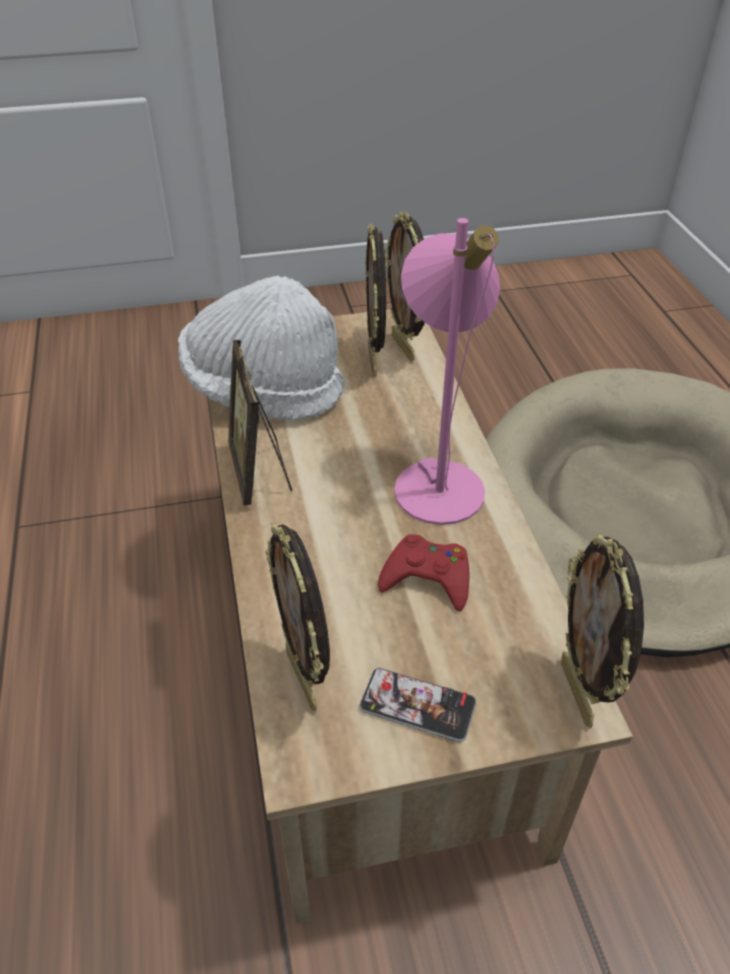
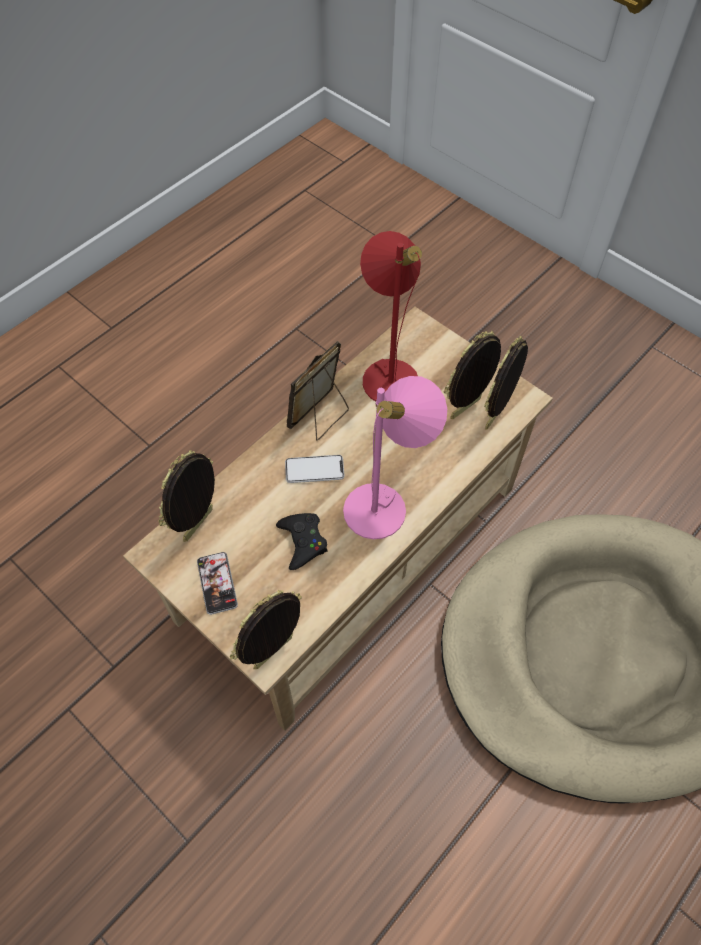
camera: 55 degrees right, 15 degrees up
(263, 390) = (389, 372): white hat -> red table lamp
(331, 515) = (314, 469): none -> phone
(427, 578) = (303, 542): red game controller -> black game controller

